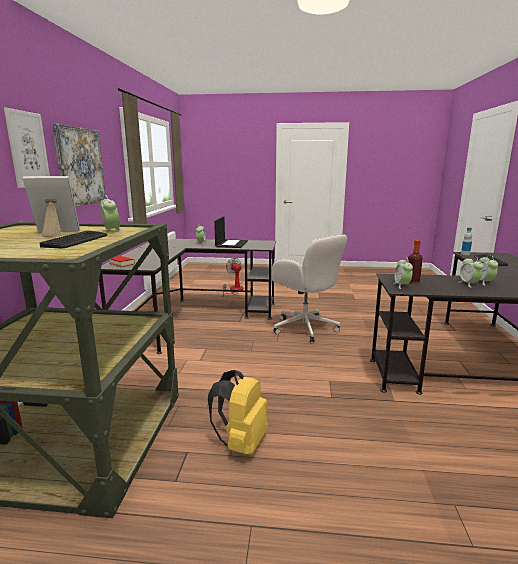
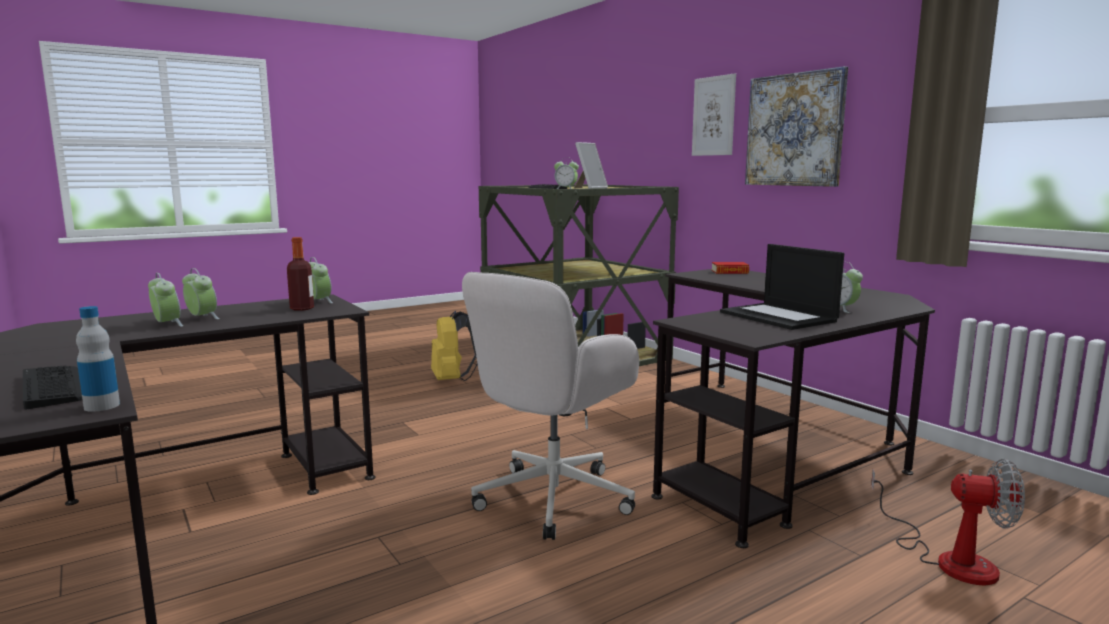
camera: 140 degrees right, 5 degrees down
(304, 328) = (553, 499): white office chair -> white office chair turned 60 degrees counterclockwise

